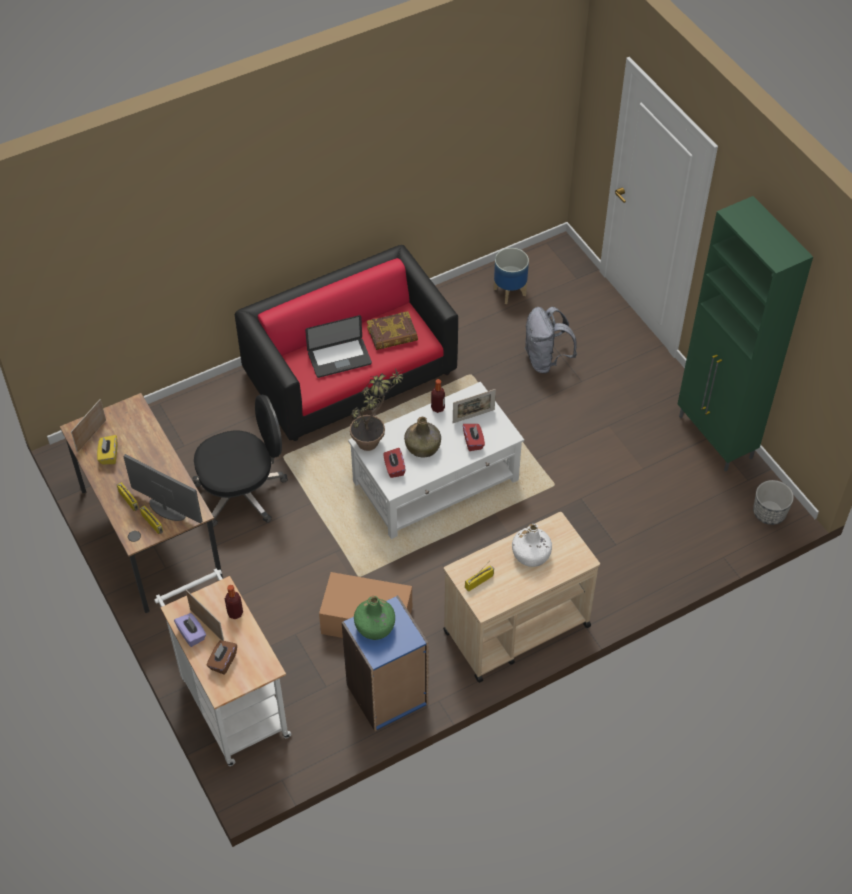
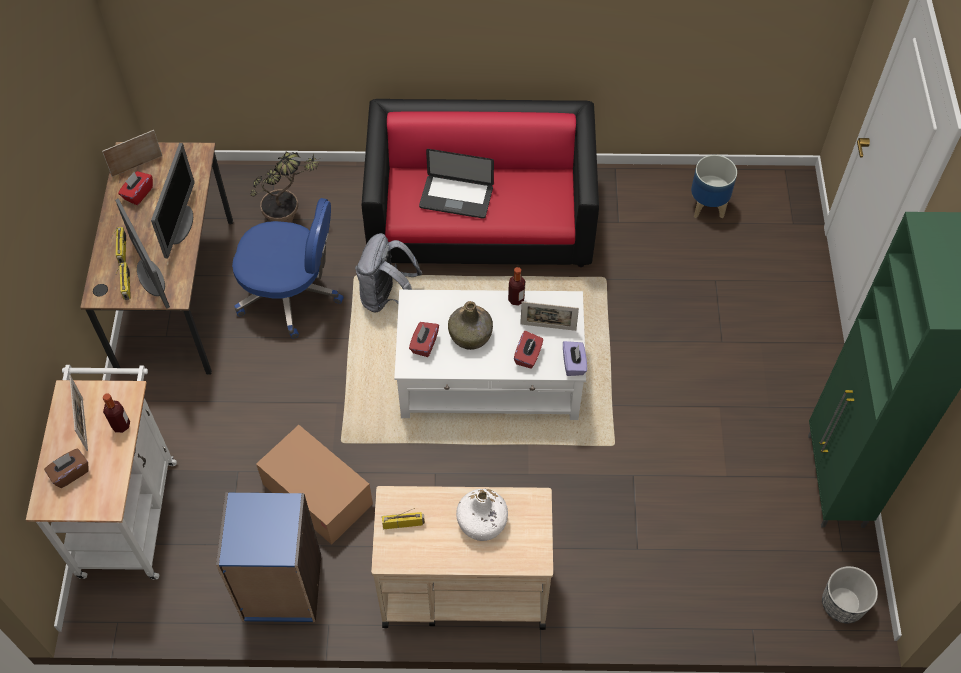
camera: 30 degrees right, 5 degrees up
(109, 455) = (138, 193): yellow tissue box -> red tissue box
(161, 462) = (180, 224): none -> monitor
(192, 634) = (63, 426): purple tissue box -> purple tissue box (574, 364)
(243, 492) = (291, 294): black office chair -> blue office chair
(374, 439) = (426, 302): potted plant -> potted plant (290, 218)
(375, 626) = (256, 516): green bottle -> none
(392, 334) = (528, 196): book -> none
(546, 360) = (697, 299): grey backpack -> grey backpack (387, 297)

